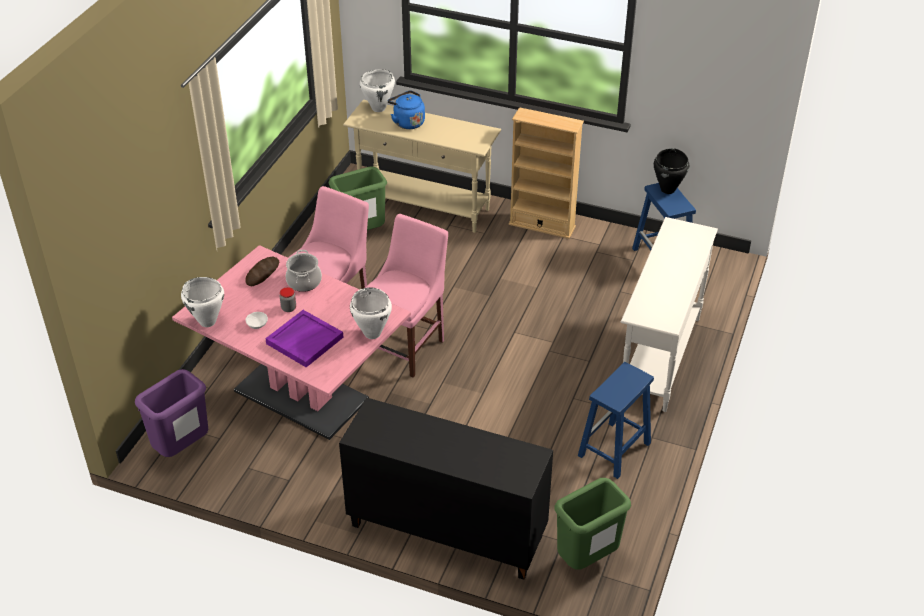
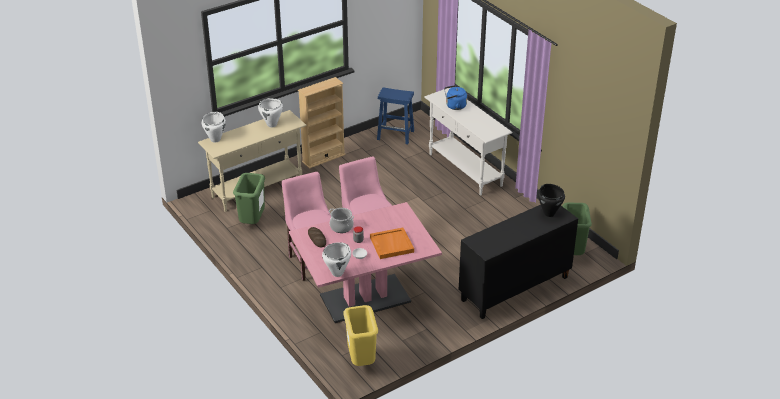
camera: 55 degrees left, 5 degrees down
(182, 449) = (362, 361): purple trash can -> yellow trash can
(304, 340) = (391, 244): purple tray -> orange tray
(372, 333) = (410, 220): white cooking pot -> white cooking pot (272, 125)
(407, 122) = (242, 135): blue kettle -> blue kettle (454, 106)
(614, 450) = (512, 213): blue stool -> none
(668, 189) = (389, 91): black cooking pot -> black cooking pot (549, 213)

